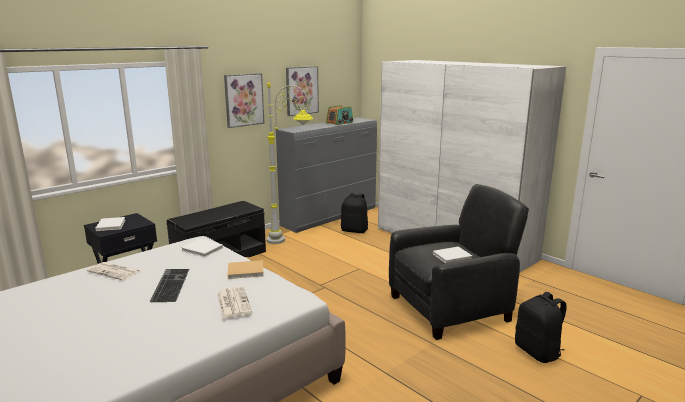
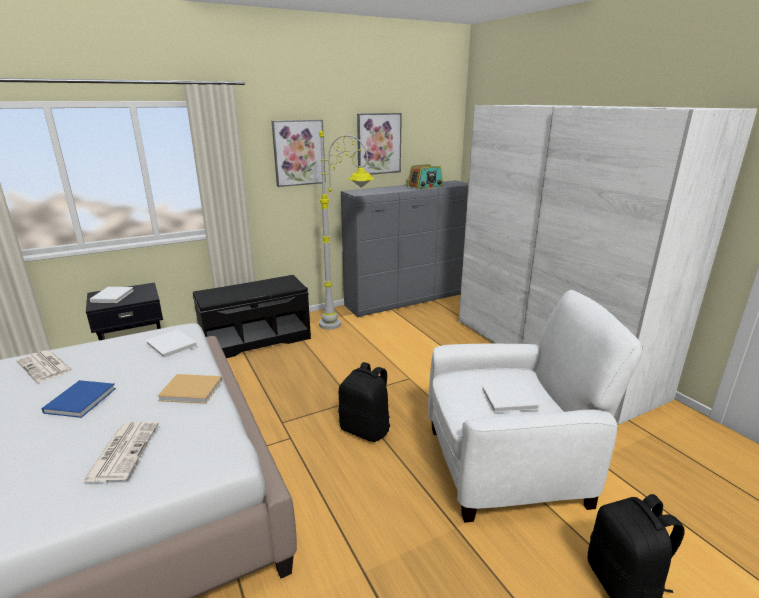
camera: 15 degrees right, 5 degrees up
(169, 284) = (82, 399): keyboard -> blue book
(354, 230) = (428, 321): black backpack -> black backpack (366, 429)
(450, 308) = (508, 465): black armchair -> white armchair

